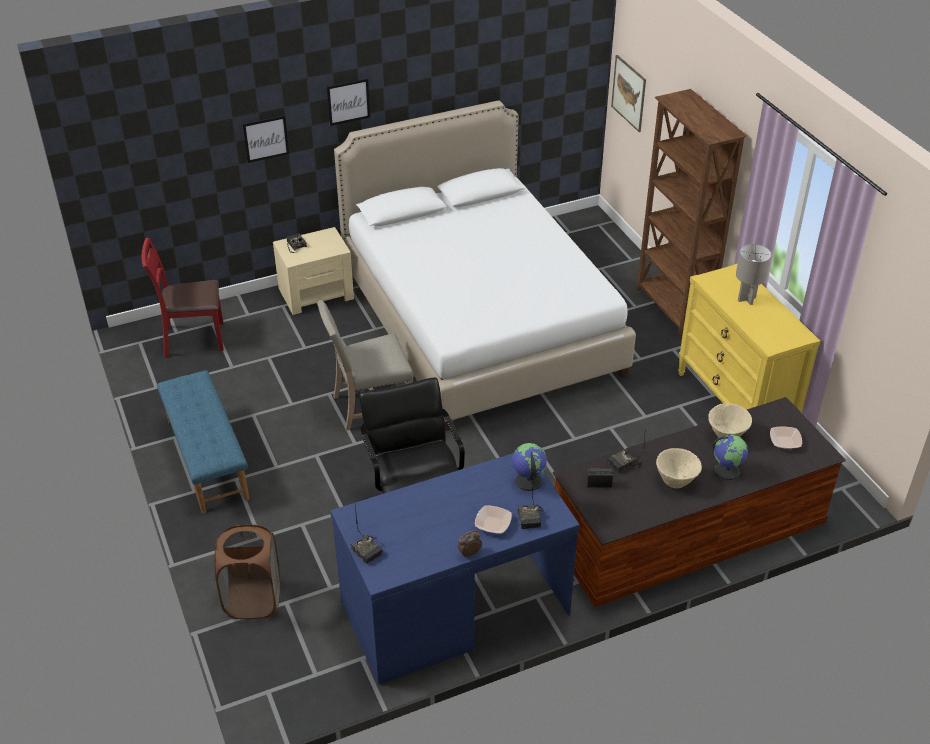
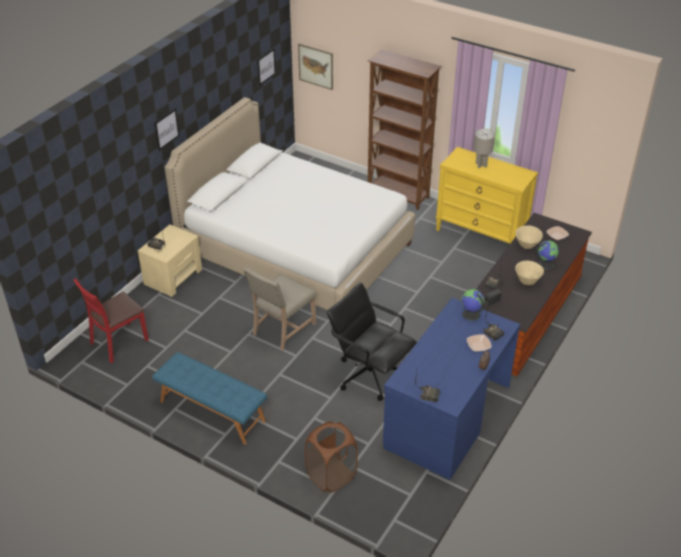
camera: 35 degrees left, 0 degrees up
(266, 138) = (125, 175): picture -> picture (266, 66)

